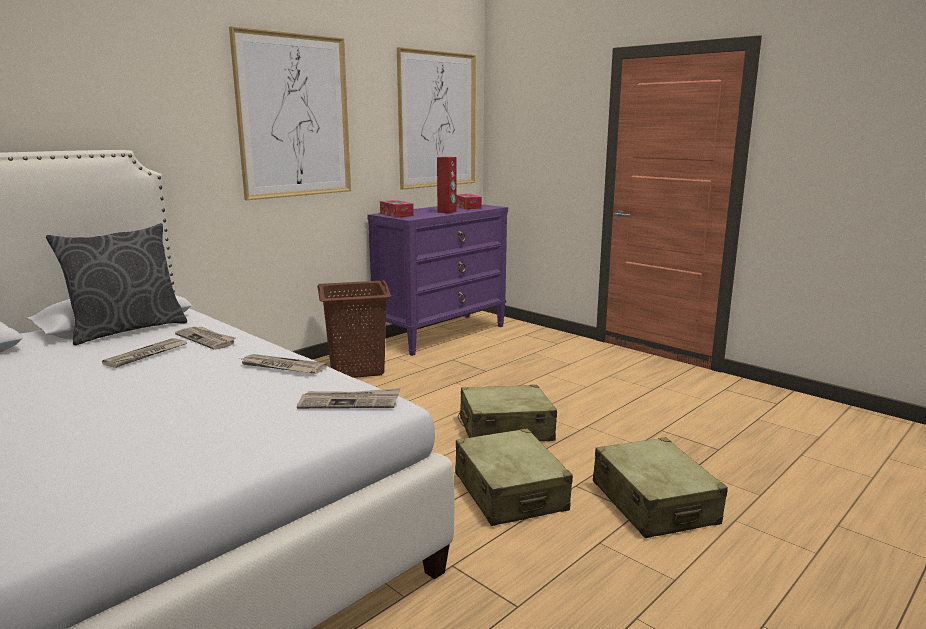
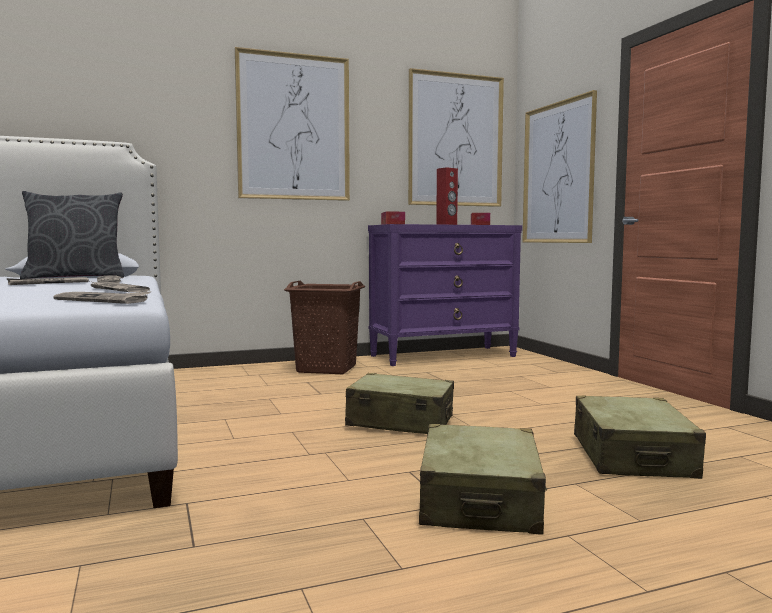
camera: 25 degrees right, 10 degrees down
(510, 492) = (330, 464): beige suitcase -> beige suitcase (632, 456)
(538, 158) = (558, 173): none -> picture

